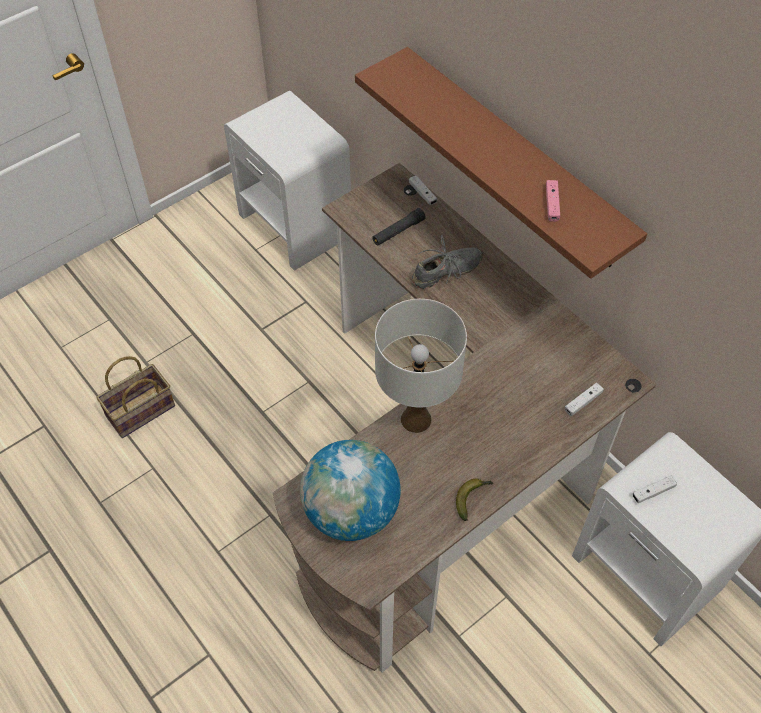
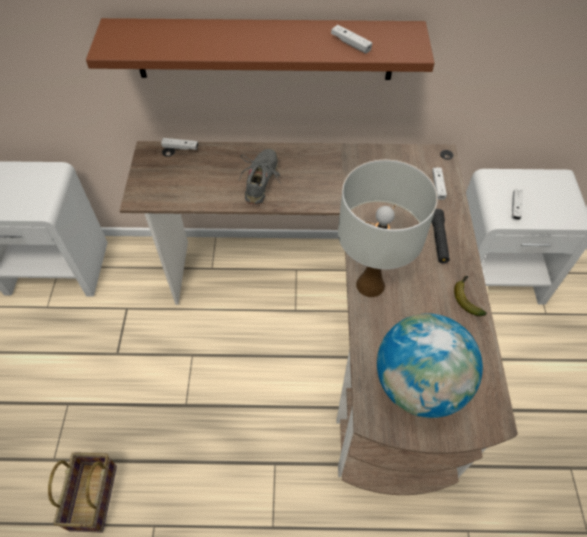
camera: 50 degrees left, 0 degrees up
(398, 231) = (196, 182): black flashlight -> black flashlight (438, 240)
(552, 204) = (350, 44): pink game controller -> white game controller

